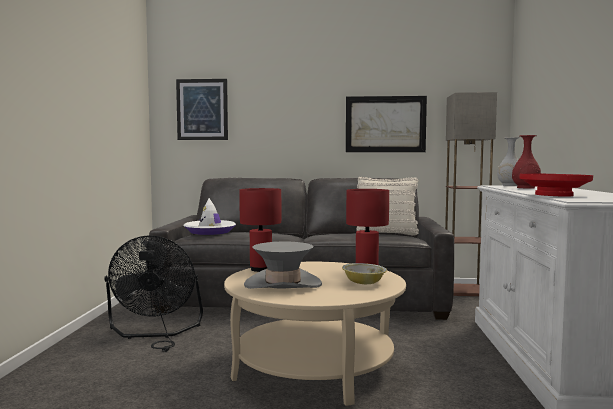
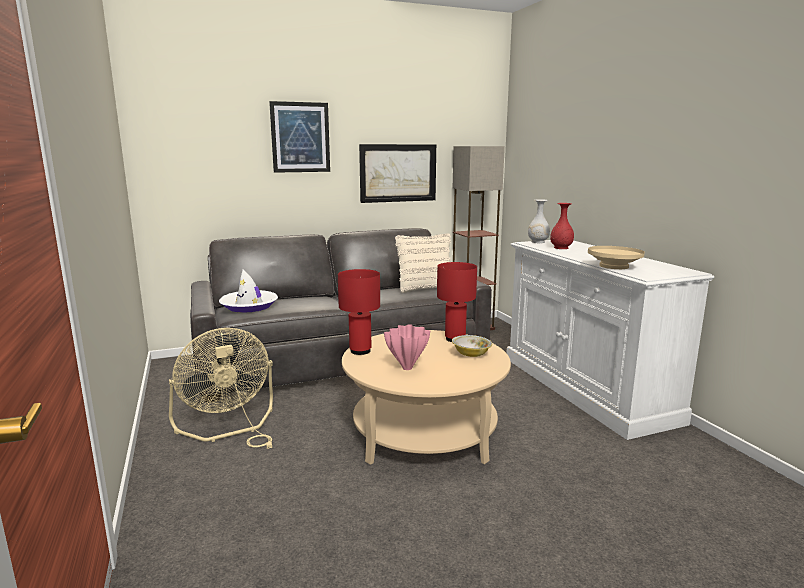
camera: 25 degrees left, 10 degrees up
(154, 333) = (233, 429): black fan -> beige fan
(202, 109) = (196, 157): picture -> picture (300, 137)
(283, 284) = (408, 368): grey hat -> pink vase
(554, 195) = (614, 266): red bowl -> beige bowl

